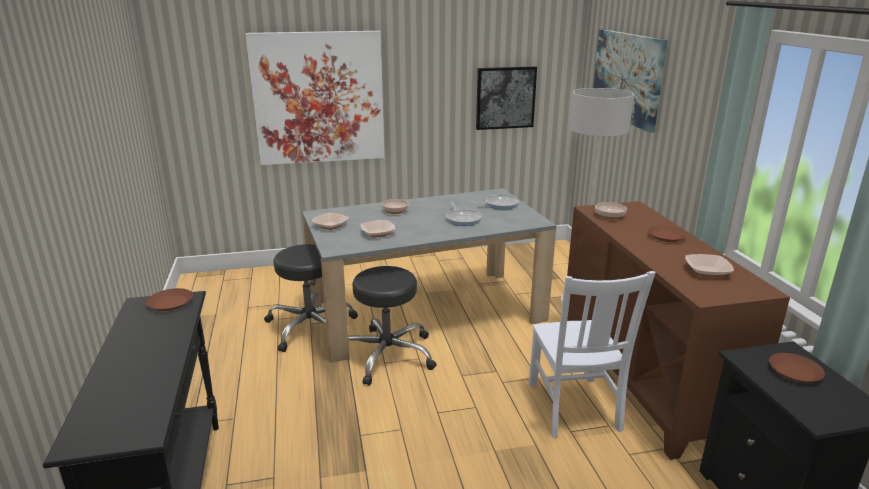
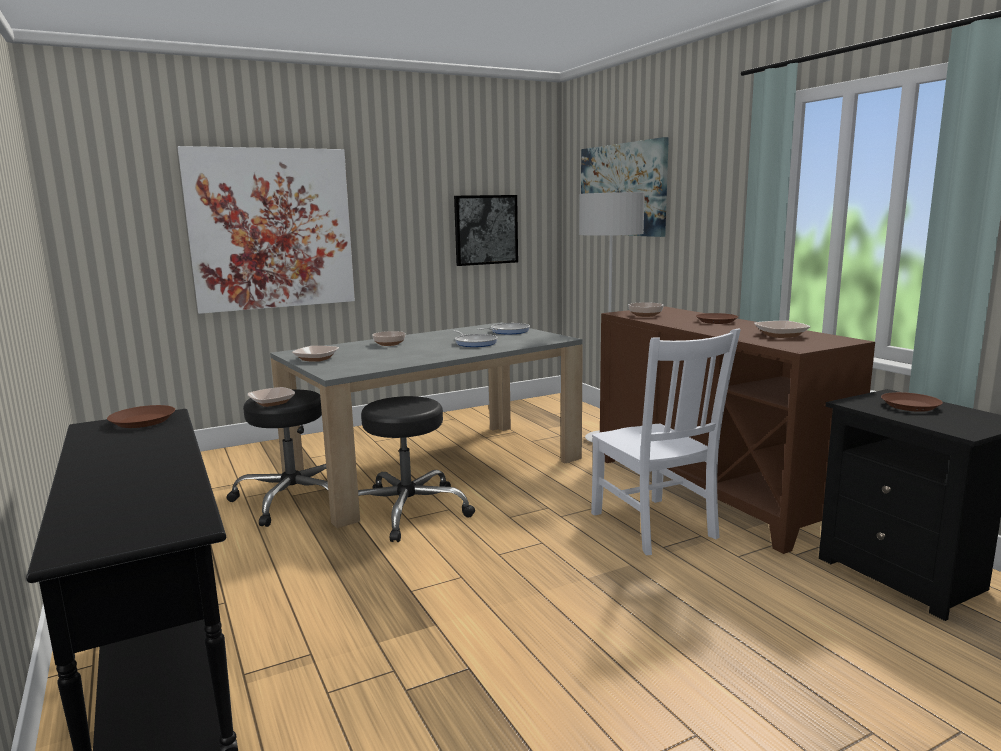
camera: 15 degrees left, 10 degrees down
(378, 233) = (381, 359): bowl -> bowl (272, 402)

